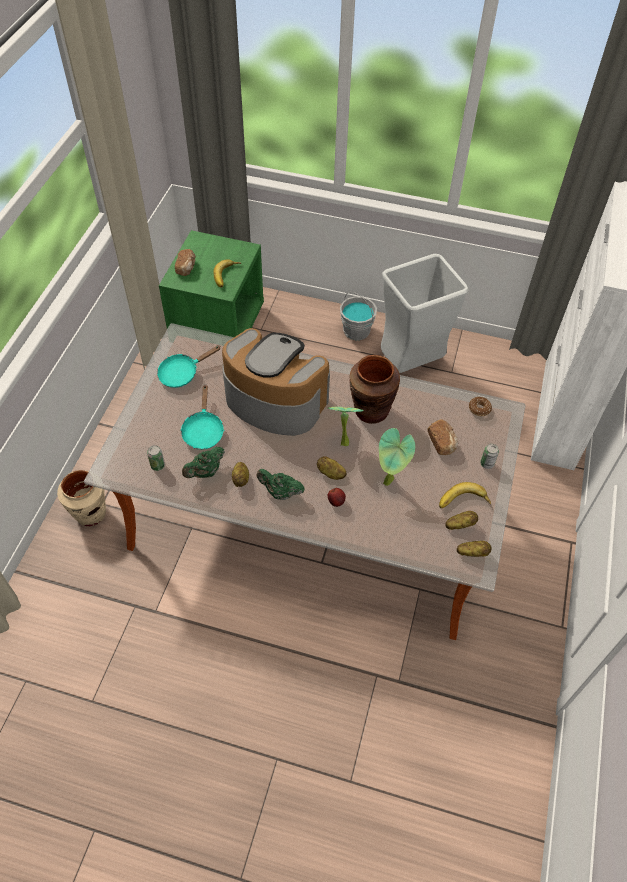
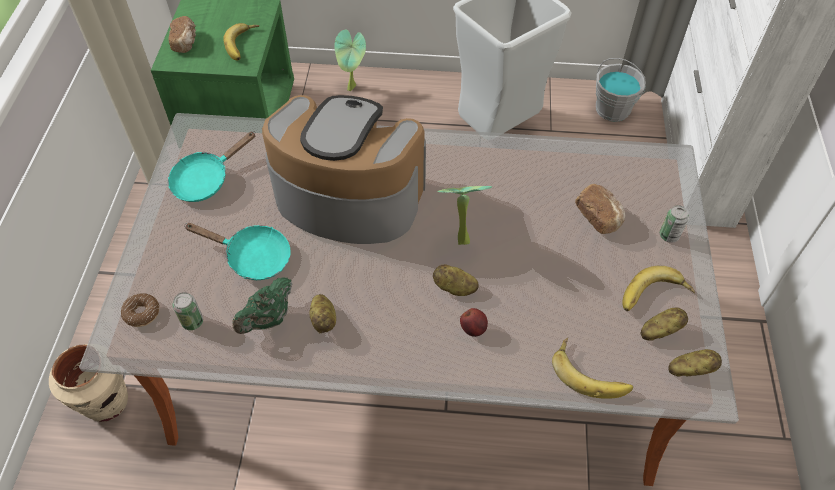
camera: 10 degrees left, 0 degrees up
(203, 430) = (252, 257): turquoise frying pan -> turquoise frying pan turned 60 degrees counterclockwise
(280, 492) = (387, 330): green teapot -> none
(357, 330) = (420, 98): grey bucket -> grey bucket (613, 109)
(371, 411) = (488, 189): brown vase -> none
(389, 483) = (542, 287): potted plant -> potted plant (352, 89)
(406, 542) = (591, 372): none -> banana
(479, 409) = (634, 162): donut -> donut (142, 313)

